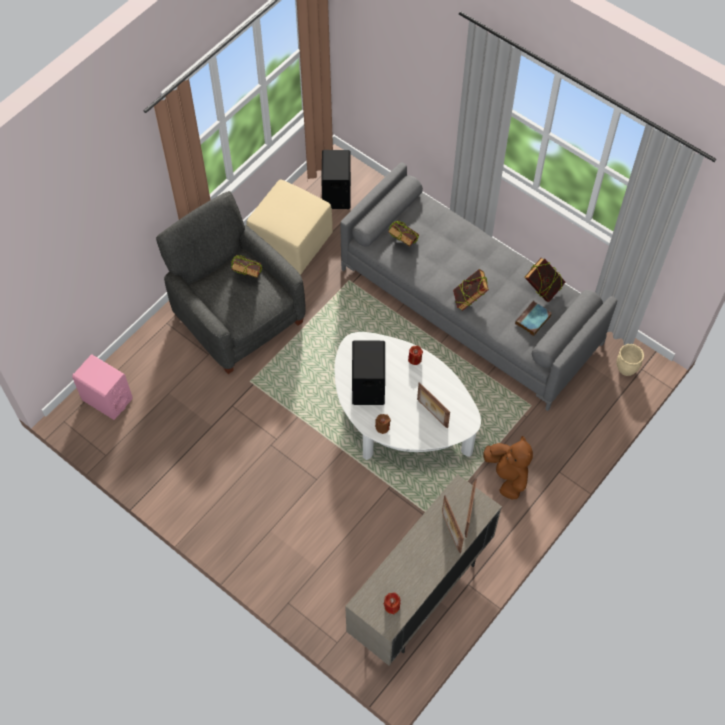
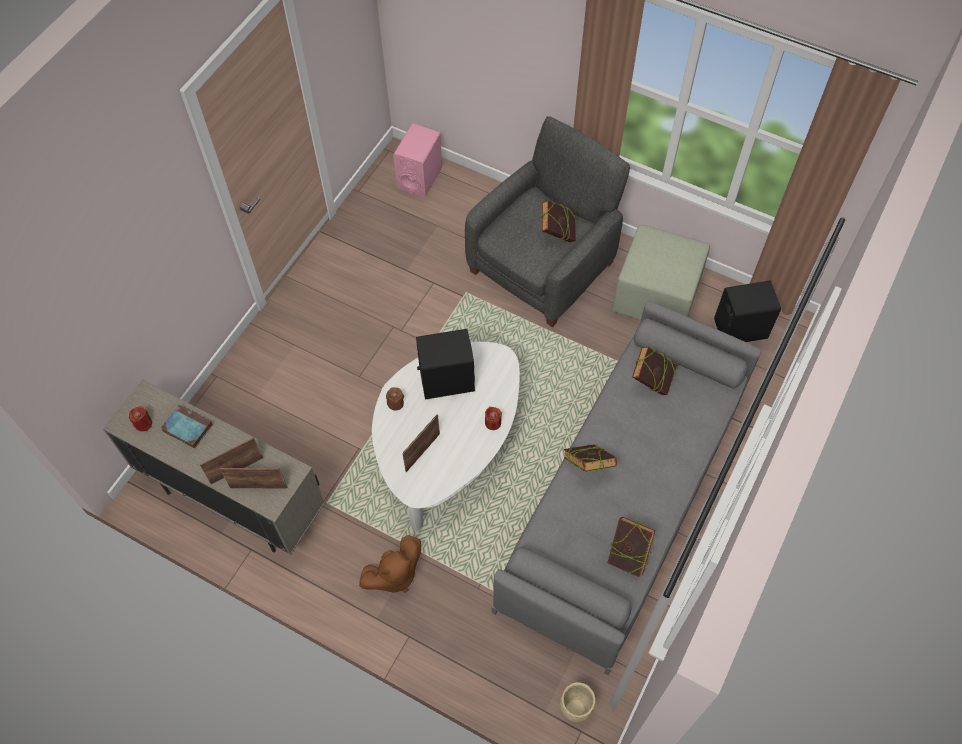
camera: 80 degrees right, 0 degrees up
(291, 242) = (657, 296): beige ottoman -> green ottoman
(532, 320) = (576, 548): book -> book (186, 428)

